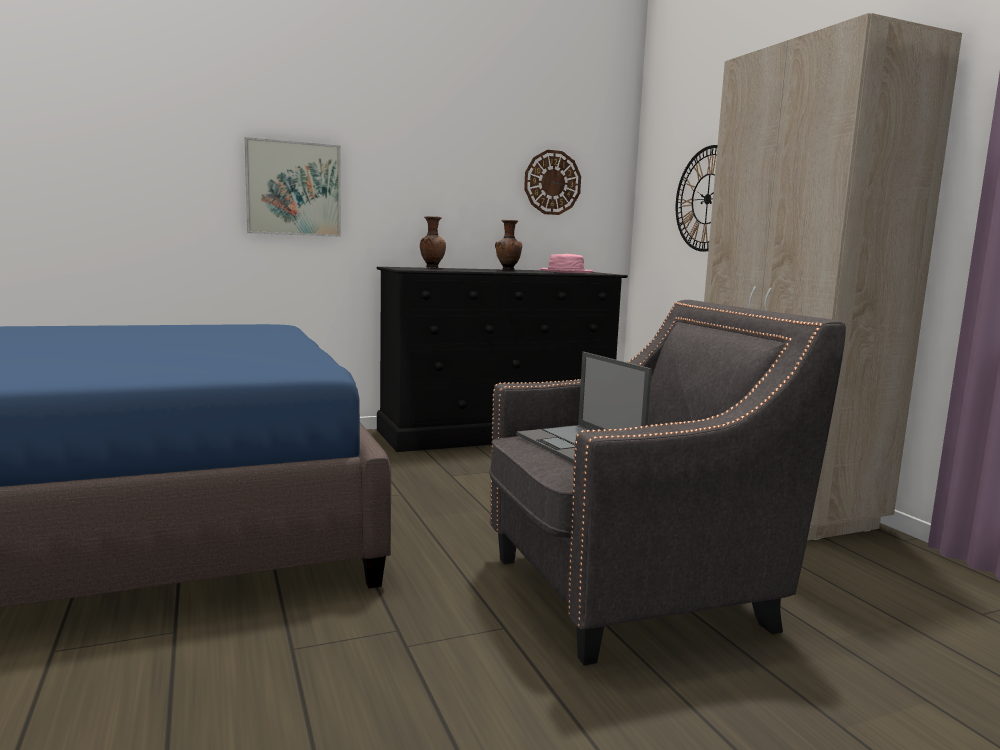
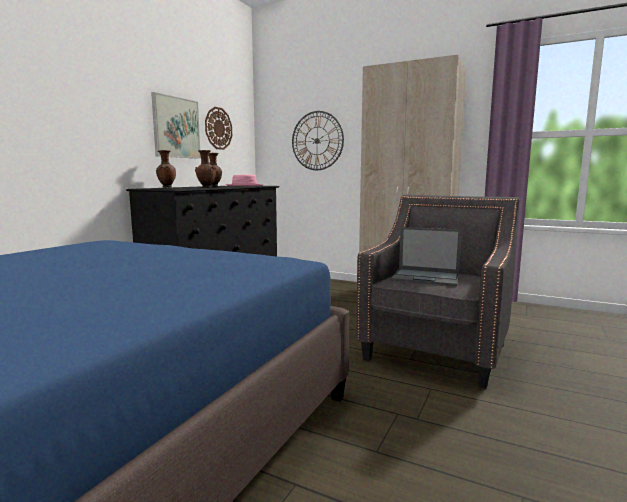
camera: 40 degrees left, 0 degrees up
(293, 189) = (58, 126): picture -> picture (176, 127)
(468, 270) = (206, 187): none -> brown vase

